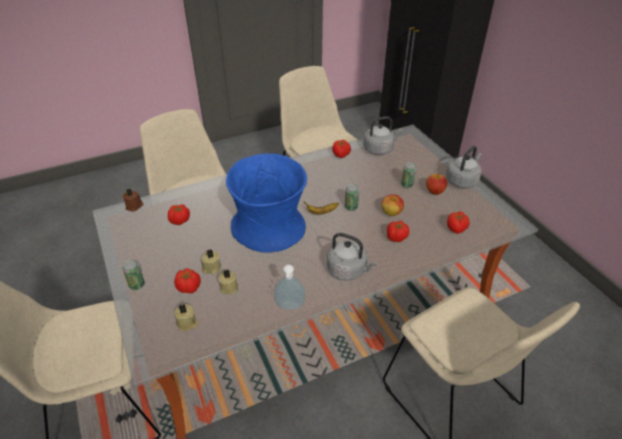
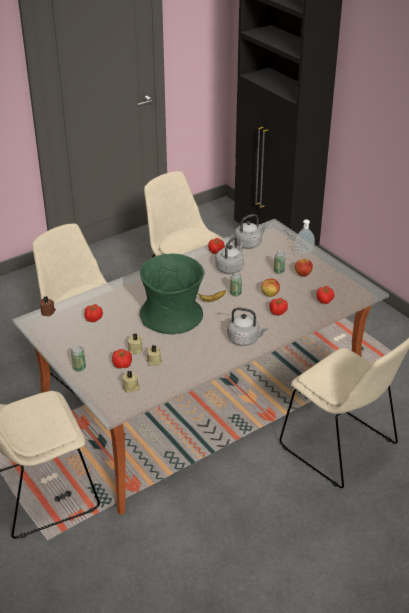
camera: 10 degrees left, 5 degrees down
(269, 229) = (172, 317): blue vase -> green vase
(290, 307) = (206, 368): soap dispenser -> soap dispenser (304, 253)
(462, 180) = (325, 263): grey kettle -> grey kettle (230, 268)

